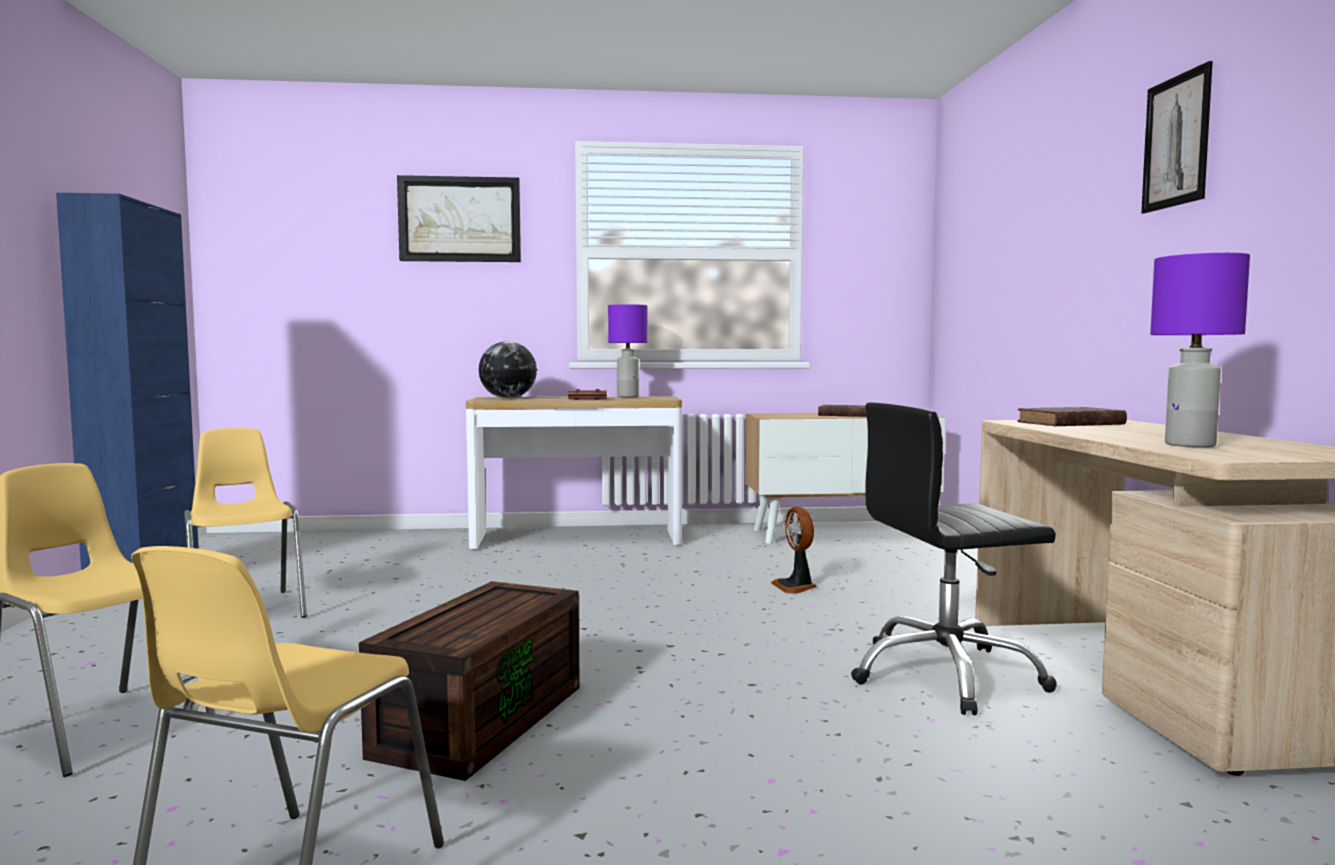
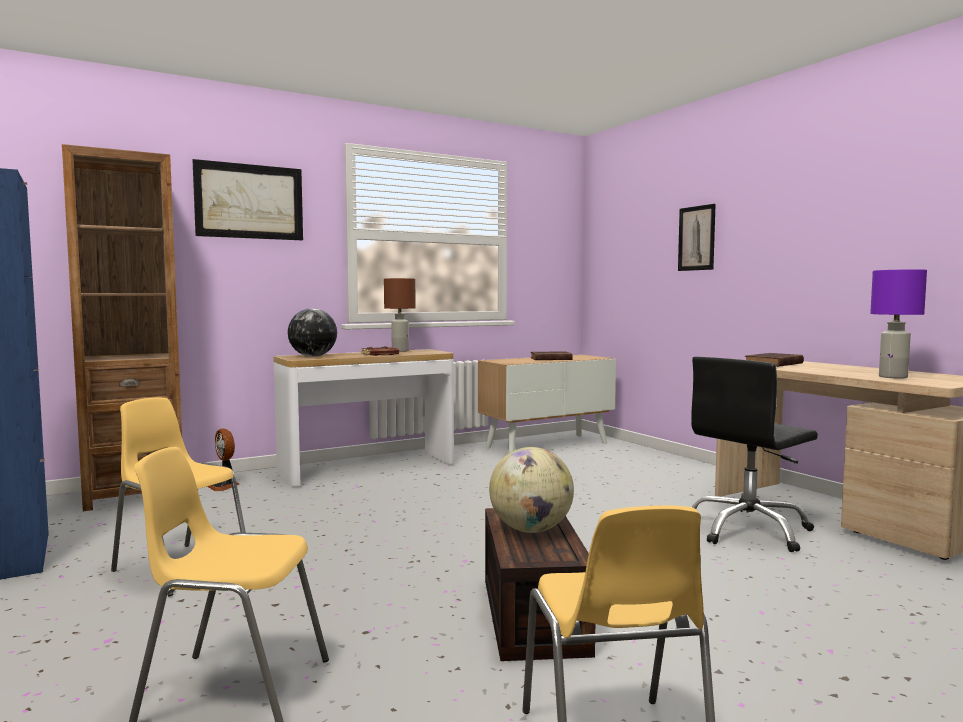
camera: 25 degrees left, 0 degrees up
(319, 539) = (133, 494): none -> brown bookcase
(483, 610) = (531, 530): none -> globe
(627, 396) = (399, 351): purple table lamp -> brown table lamp
(795, 587) = (578, 486): fan -> fan (224, 486)
(1176, 141) = (817, 193): picture -> picture (696, 238)

